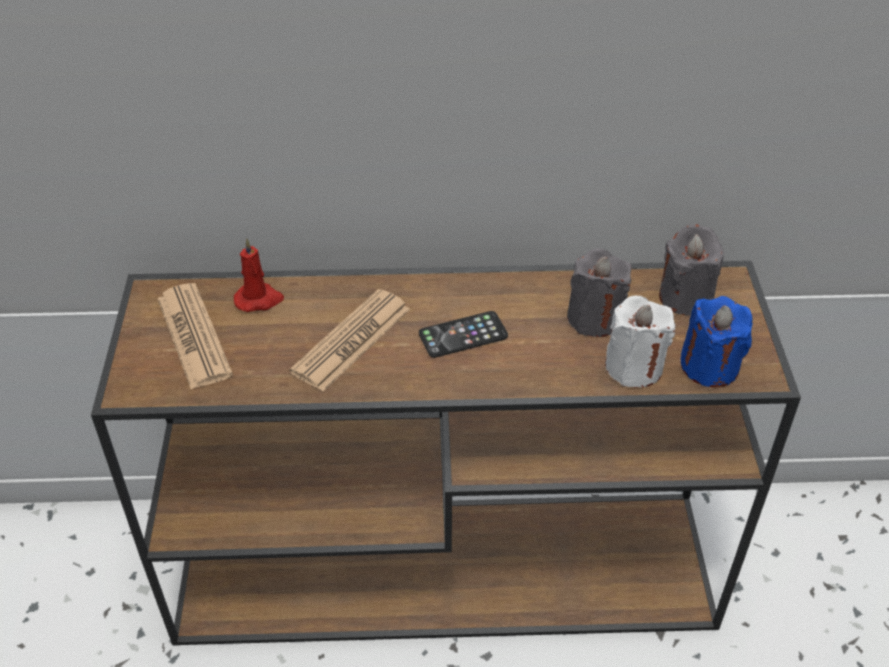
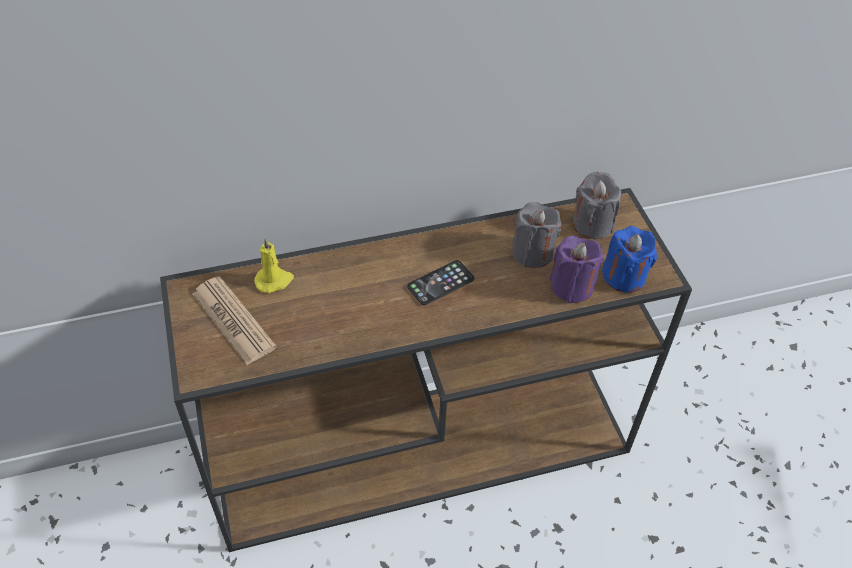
camera: 15 degrees left, 5 degrees up
(259, 299) = (274, 280): red candle -> yellow candle
(352, 340) = (358, 302): newspaper -> none
(634, 367) = (572, 286): white candle -> purple candle

